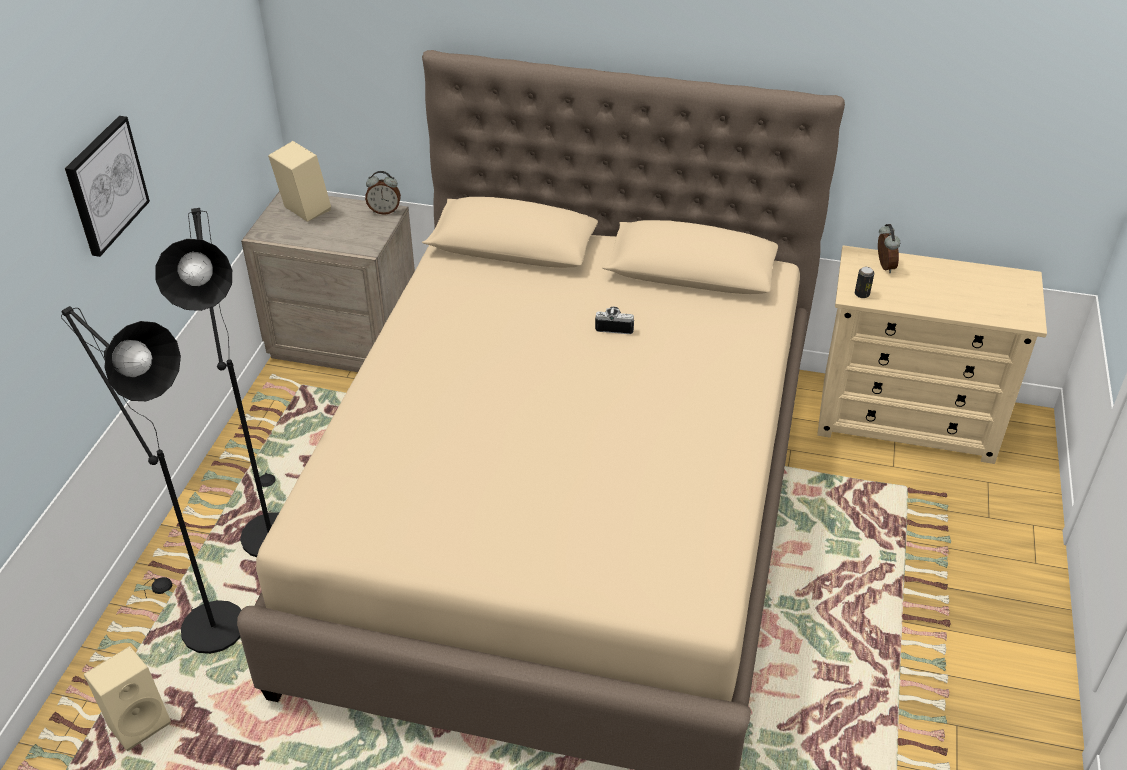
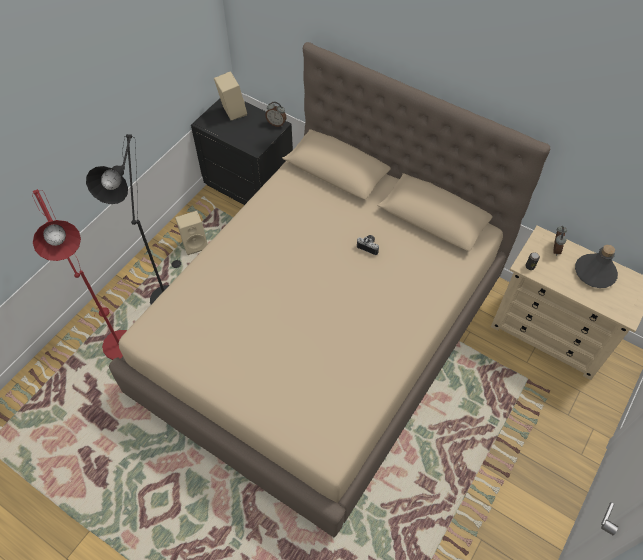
camera: 20 degrees right, 15 degrees up
(105, 185) = (84, 108): picture -> none
(139, 721) = (67, 386): beige speaker -> beige speaker (195, 243)
(203, 623) = (116, 341): black floor lamp -> red floor lamp
(345, 340) = (250, 184): beige nightstand -> black nightstand
(953, 281) = (594, 273): none -> grey bottle

